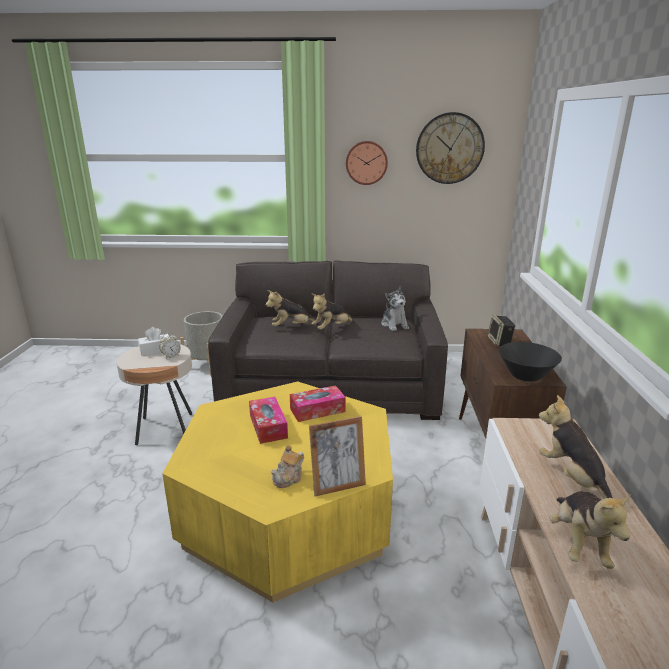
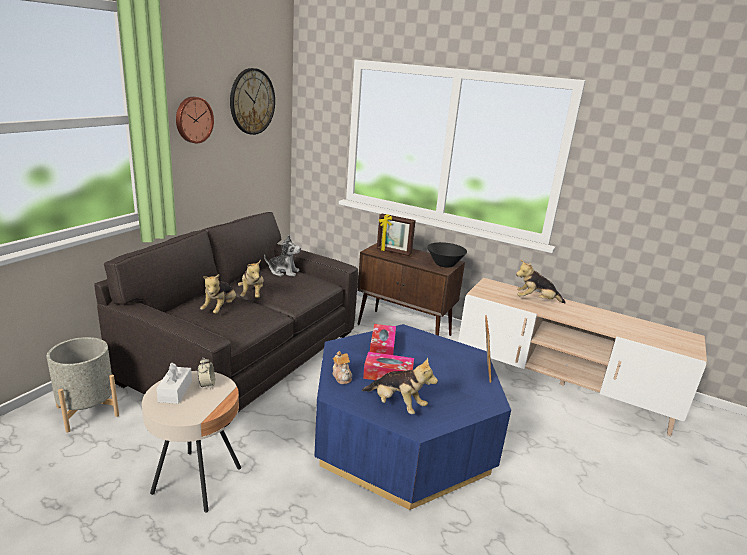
camera: 65 degrees left, 0 degrees up
(288, 478) = (464, 386): teapot -> teapot (342, 376)
(288, 512) = (402, 437): yellow coffee table -> blue coffee table
(500, 342) = (393, 252): speaker -> picture frame
(579, 543) = (582, 320): plush toy -> plush toy (397, 405)

